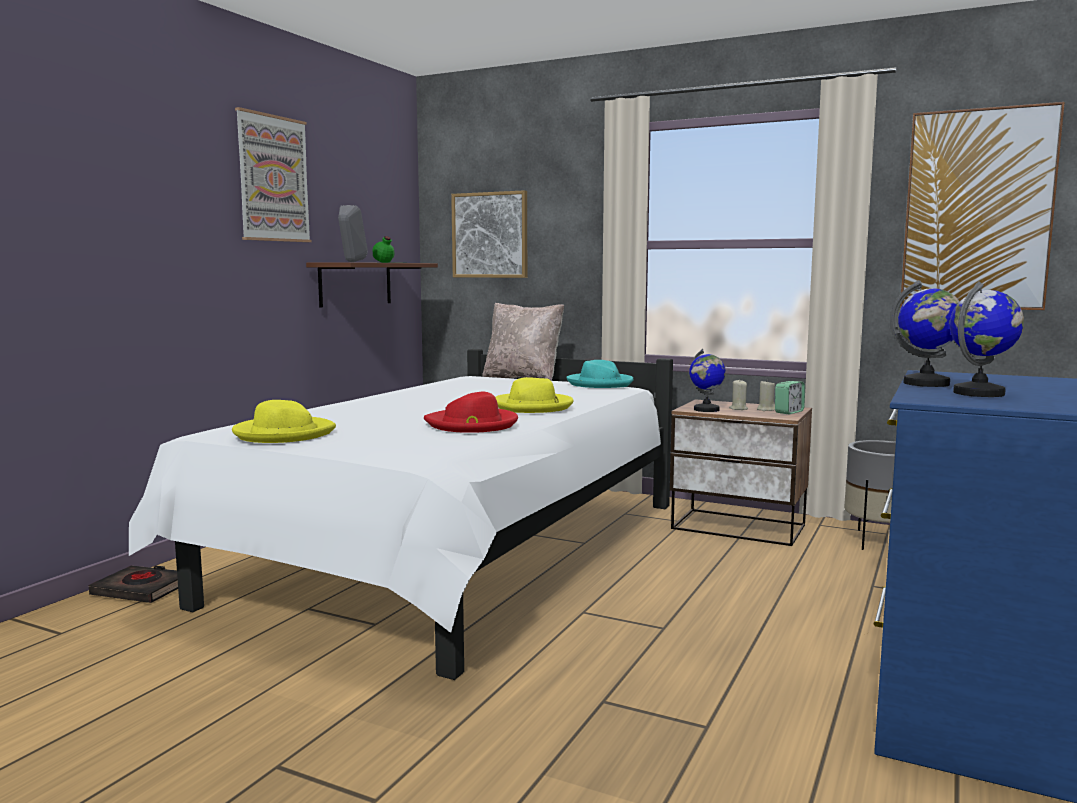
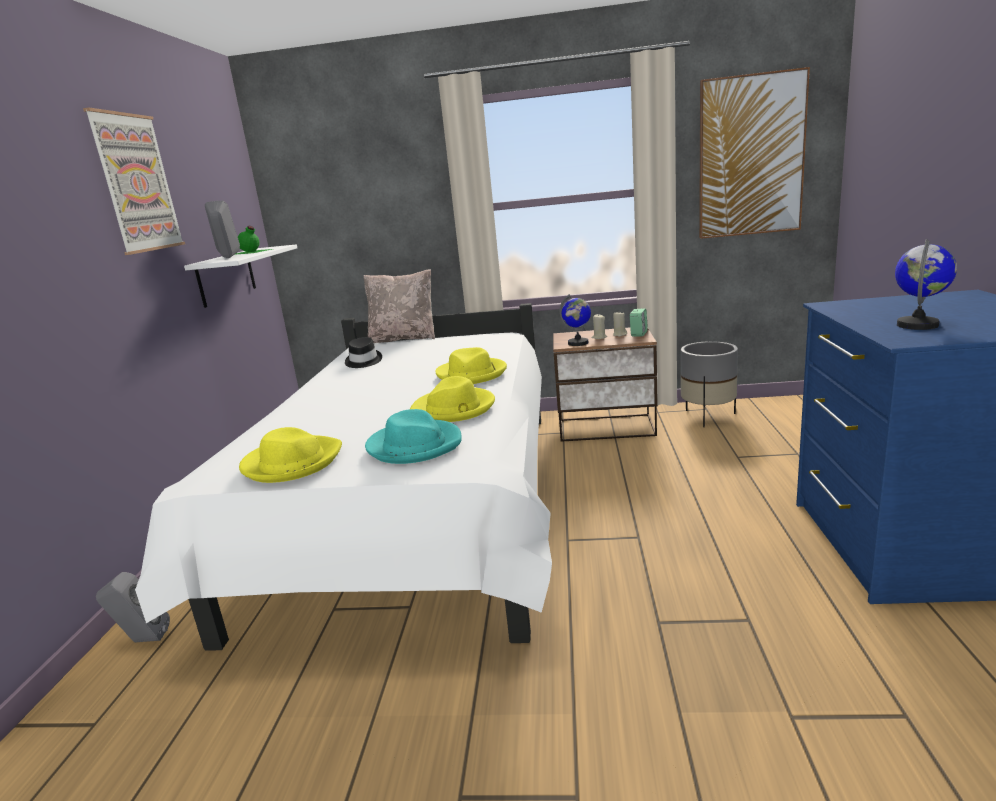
camera: 20 degrees left, 10 degrees up
(141, 590) = (142, 640): black book -> grey speaker
(355, 284) = (226, 276): brown shelf -> white shelf
(453, 386) = (363, 362): none -> black hat
(472, 424) = (454, 409): red hat -> yellow hat
(490, 235) = (337, 211): picture -> none
(600, 383) = (484, 335): turquoise hat -> turquoise hat (414, 445)
(926, 384) = (858, 319): globe -> none

